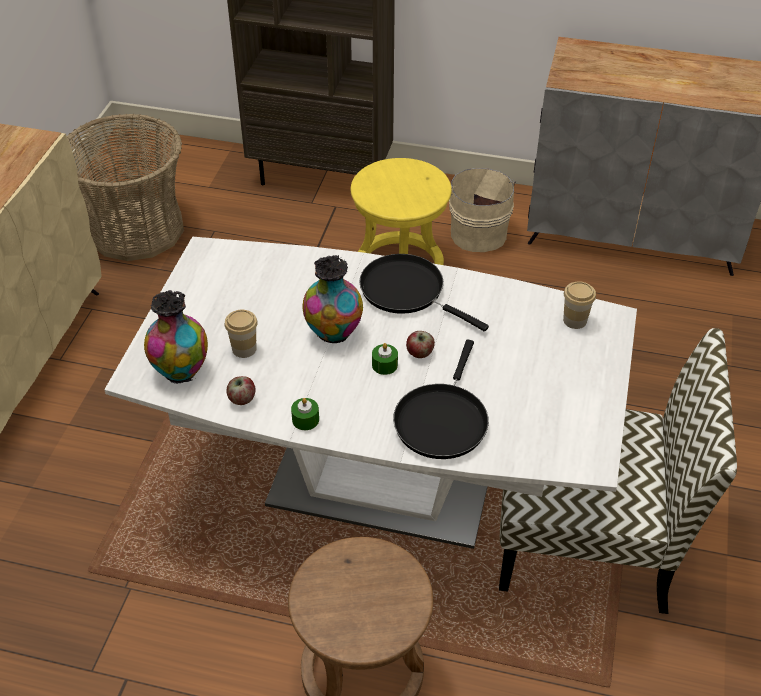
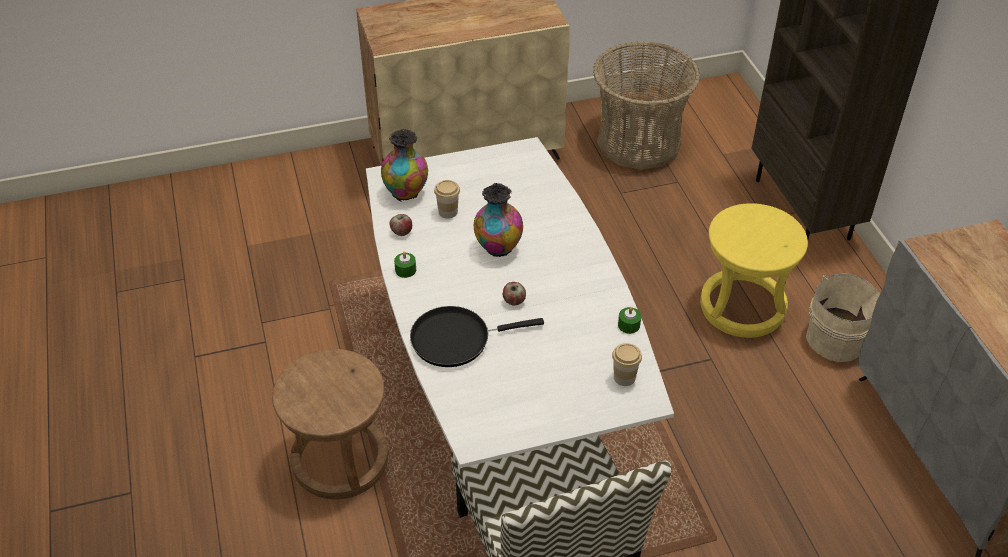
camera: 60 degrees right, 0 degrees up
(384, 365) = (487, 287): green candle -> green candle (628, 325)
(407, 291) = (574, 268): black frying pan -> none

